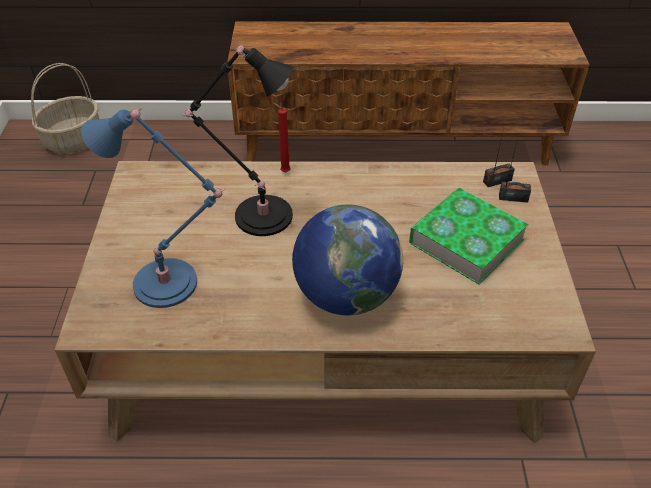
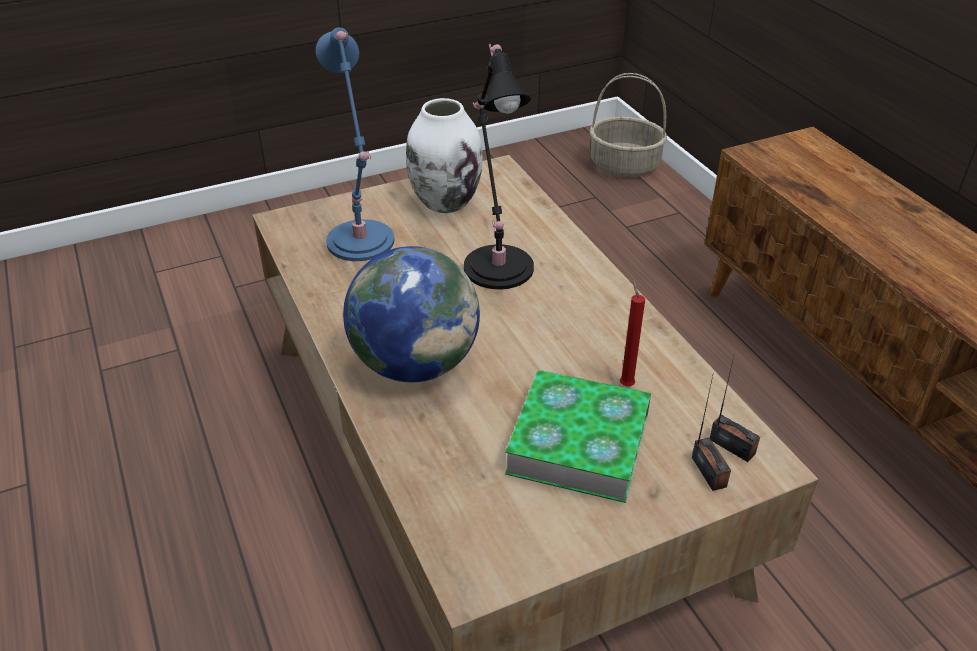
camera: 65 degrees right, 5 degrees down
(153, 216) = (445, 201): none -> white vase
(283, 172) = (582, 258): red candle -> red candle (625, 384)

